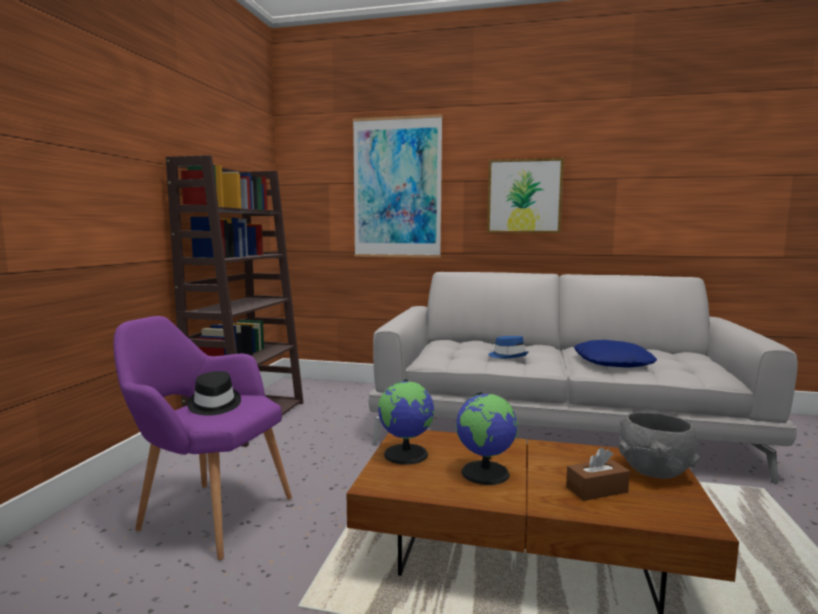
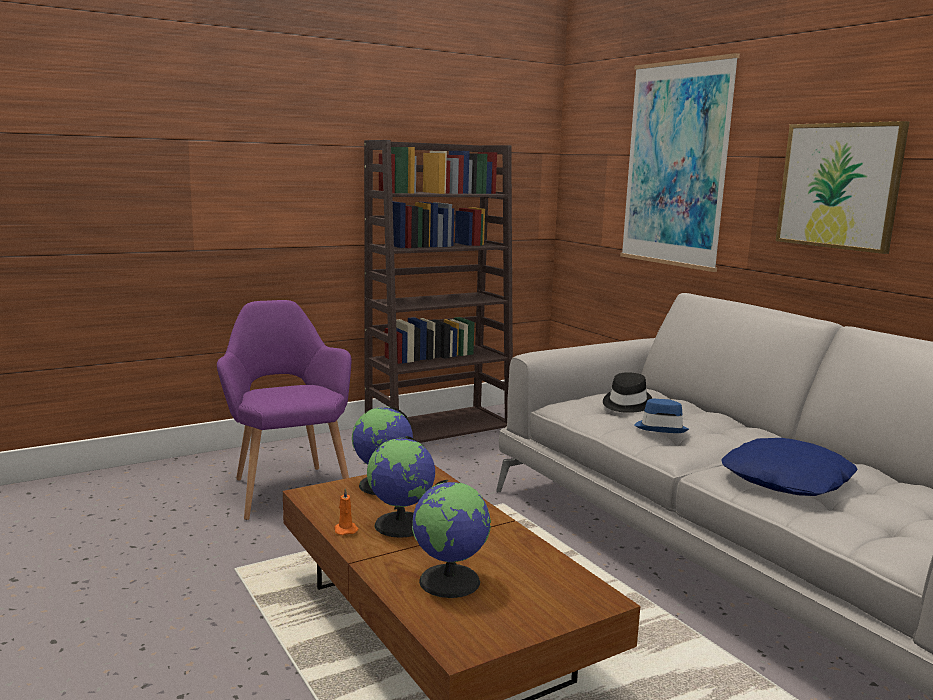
camera: 45 degrees right, 5 degrees up
(214, 405) = (290, 390): black hat -> black hat (626, 404)
(465, 495) = (345, 530): none -> orange candle
(596, 490) = (450, 581): brown tissue box -> globe
(654, 472) = (549, 601): grey bowl -> none

